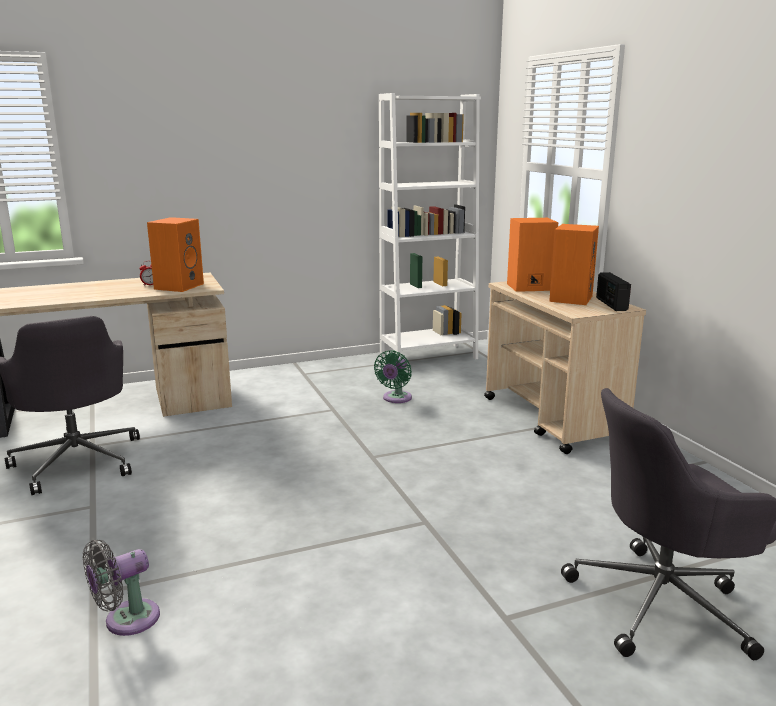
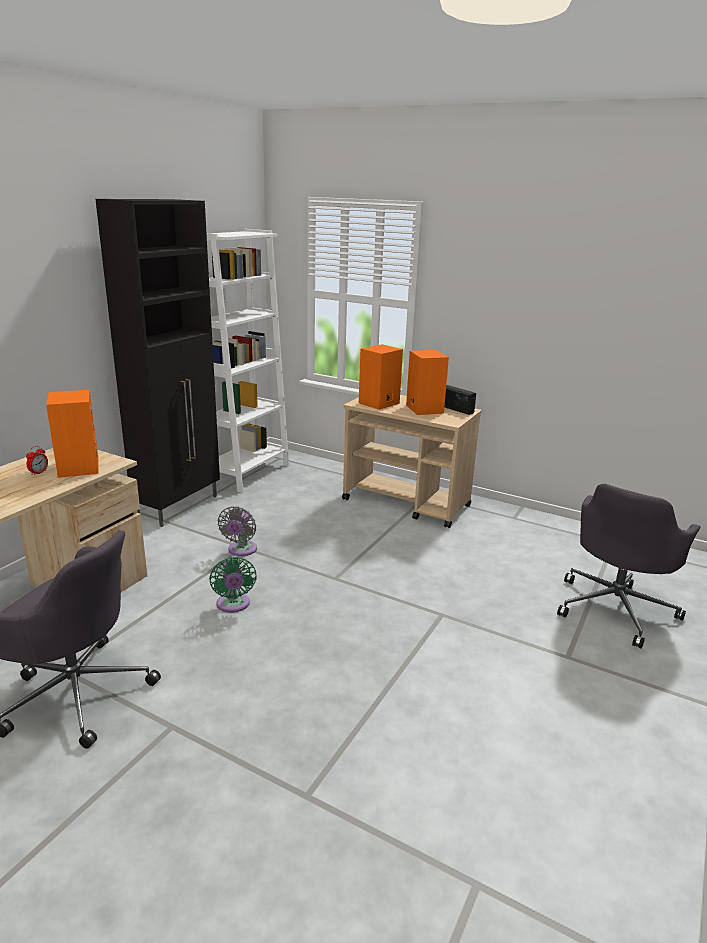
camera: 40 degrees left, 5 degrees up
(126, 620) = (366, 798): grey fan -> grey fan (241, 550)
(331, 367) = (179, 506): none -> black cabinet
(396, 399) = (279, 521): green fan -> green fan (233, 605)

